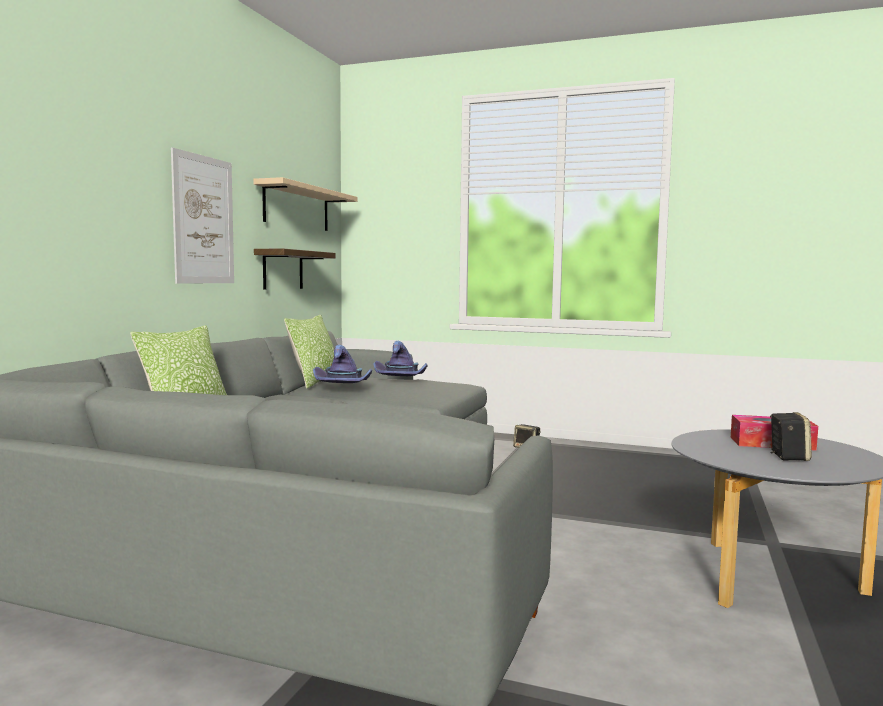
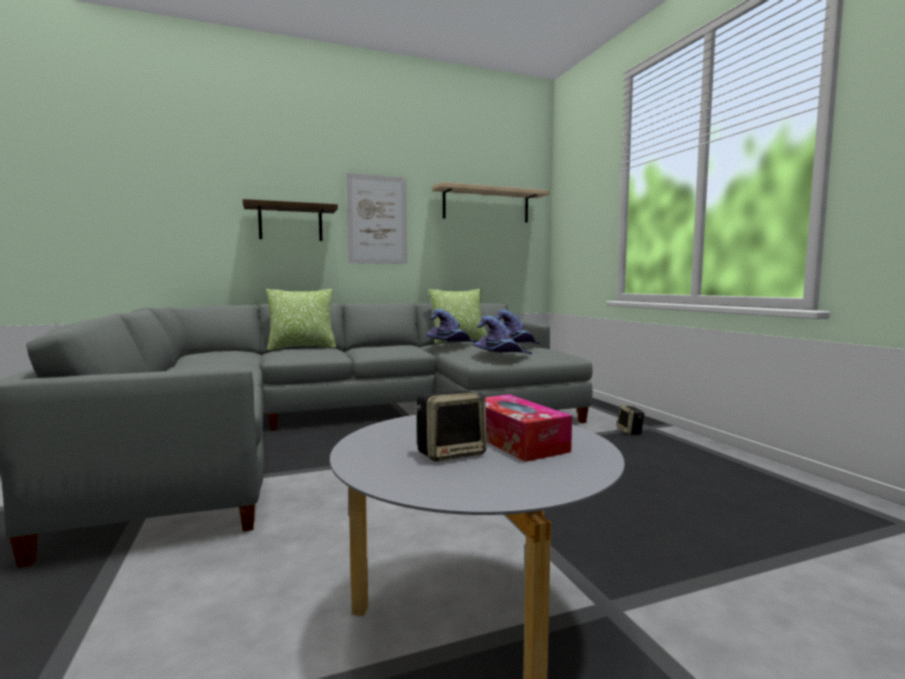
camera: 50 degrees right, 0 degrees up
(283, 270) = (466, 254): shelf -> shelf (290, 223)
(432, 392) = (501, 355): none -> purple hat

